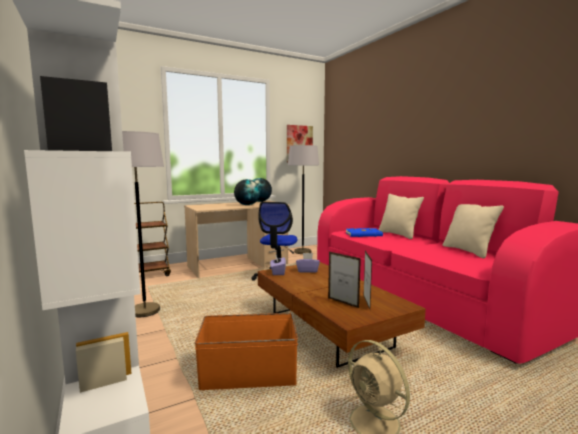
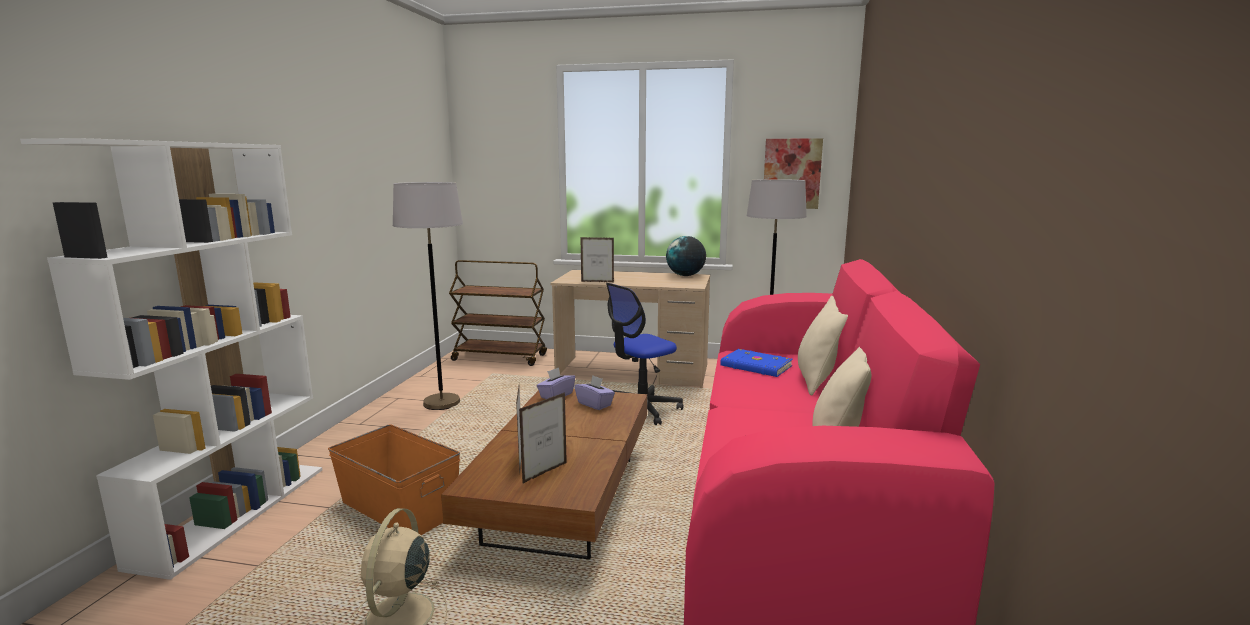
camera: 40 degrees right, 5 degrees up
(224, 207) = (597, 282): none -> picture frame
(247, 205) = (643, 280): globe -> none

